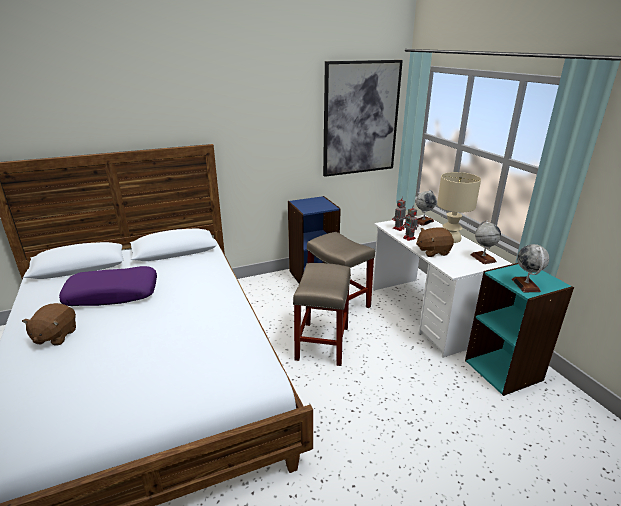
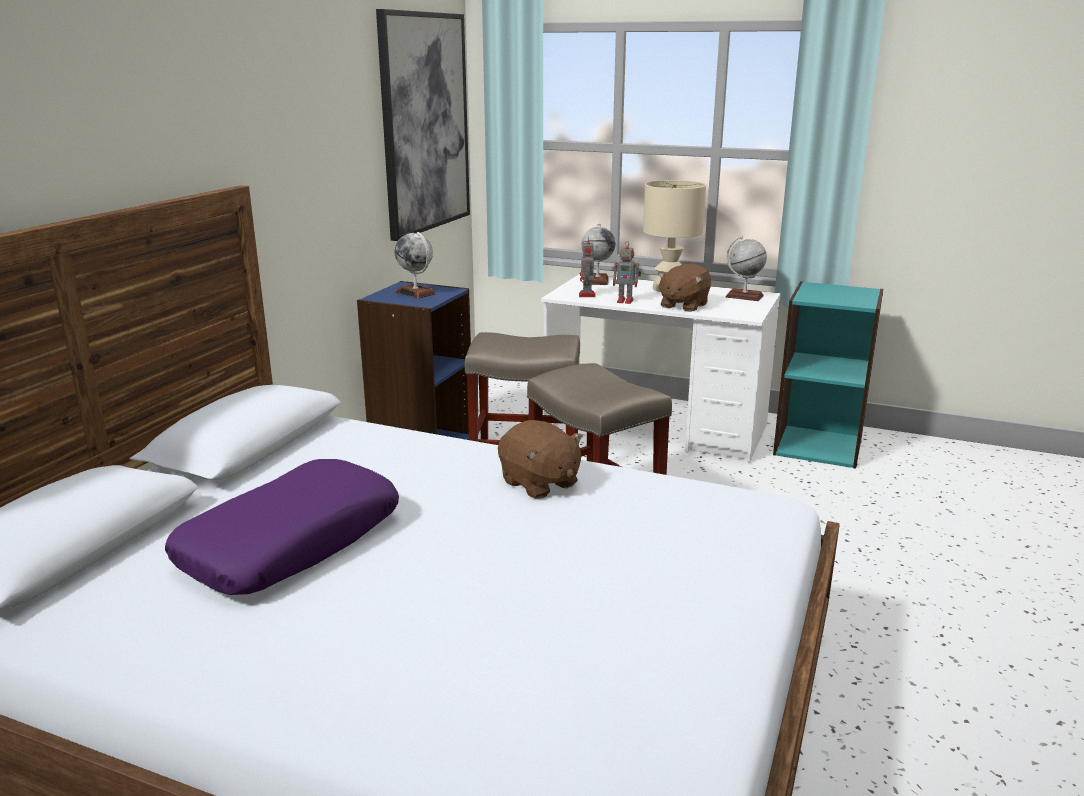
camera: 45 degrees left, 5 degrees down
(55, 336) = (342, 642): brown plush toy -> brown plush toy (539, 483)
(525, 285) = (850, 299): globe -> globe (416, 293)

